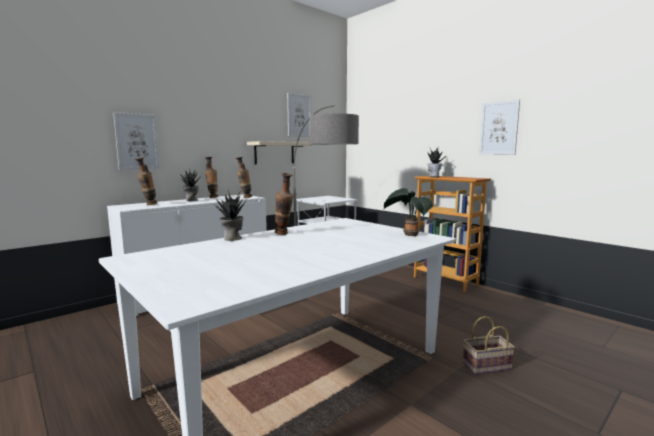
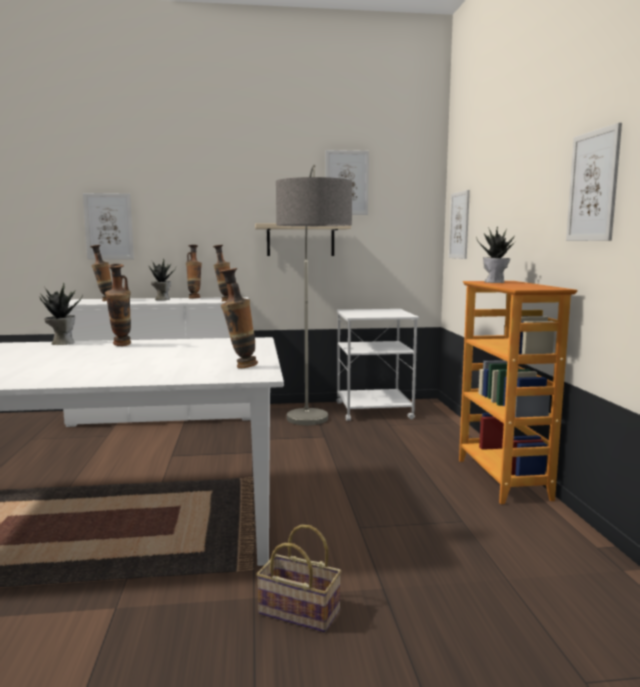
camera: 35 degrees right, 0 degrees up
(366, 144) = (459, 225): none -> picture
(409, 235) = (240, 367): potted plant -> vase

